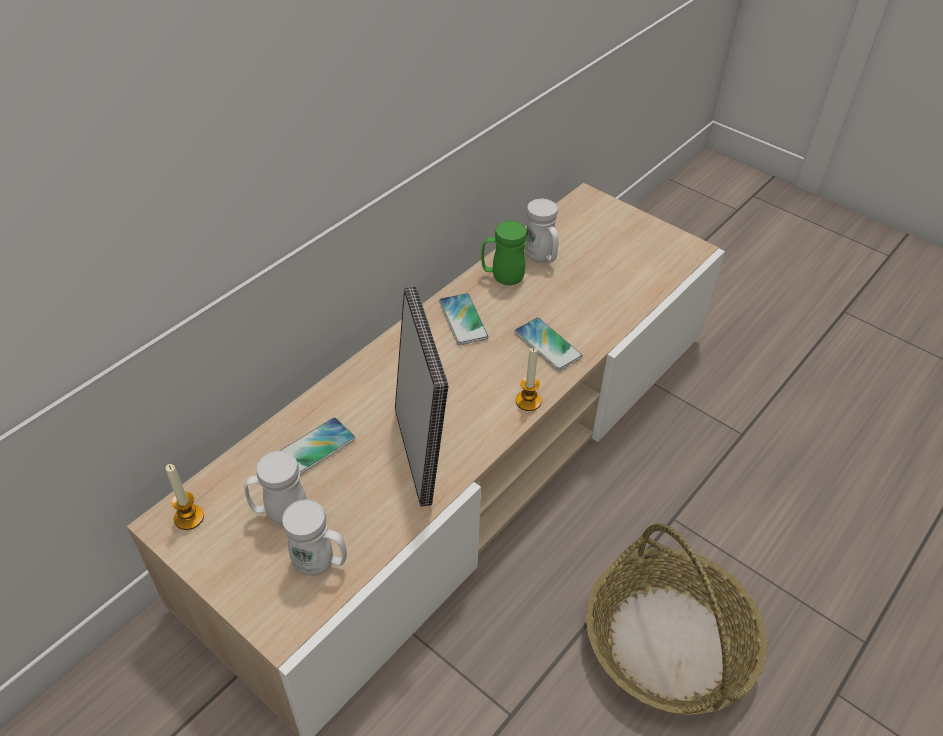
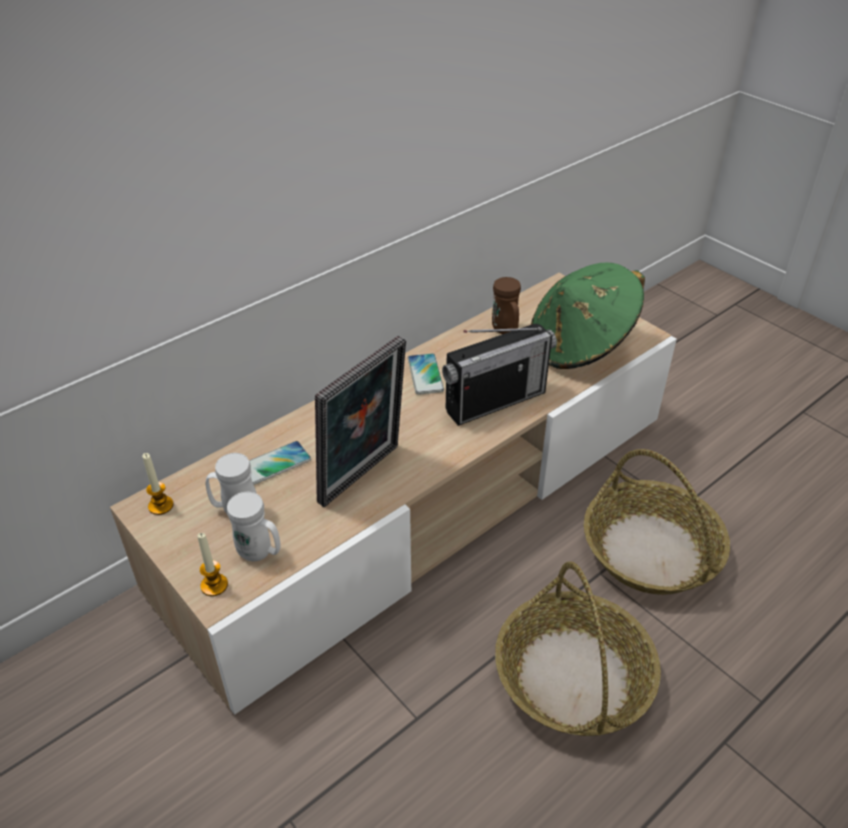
camera: 10 degrees right, 5 degrees down
(420, 453) = (364, 477): picture frame -> picture frame turned 45 degrees clockwise
(502, 277) = (467, 344): green mug -> none
(528, 401) = (467, 445): candle -> candle (214, 585)
(541, 258) = (506, 331): white mug -> brown mug
(548, 345) = (495, 401): phone -> radio
(626, 269) = (581, 346): none -> green hat
(720, 486) = (649, 550): none -> basket

